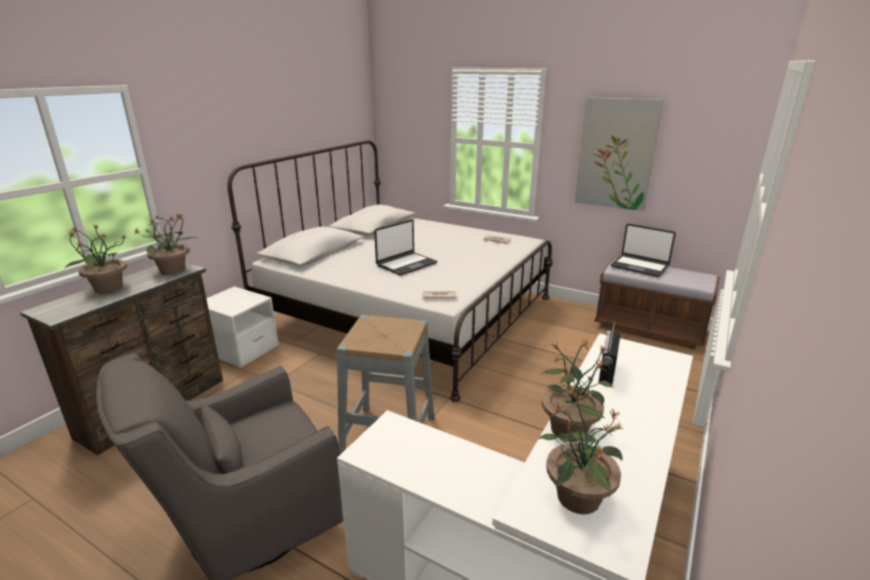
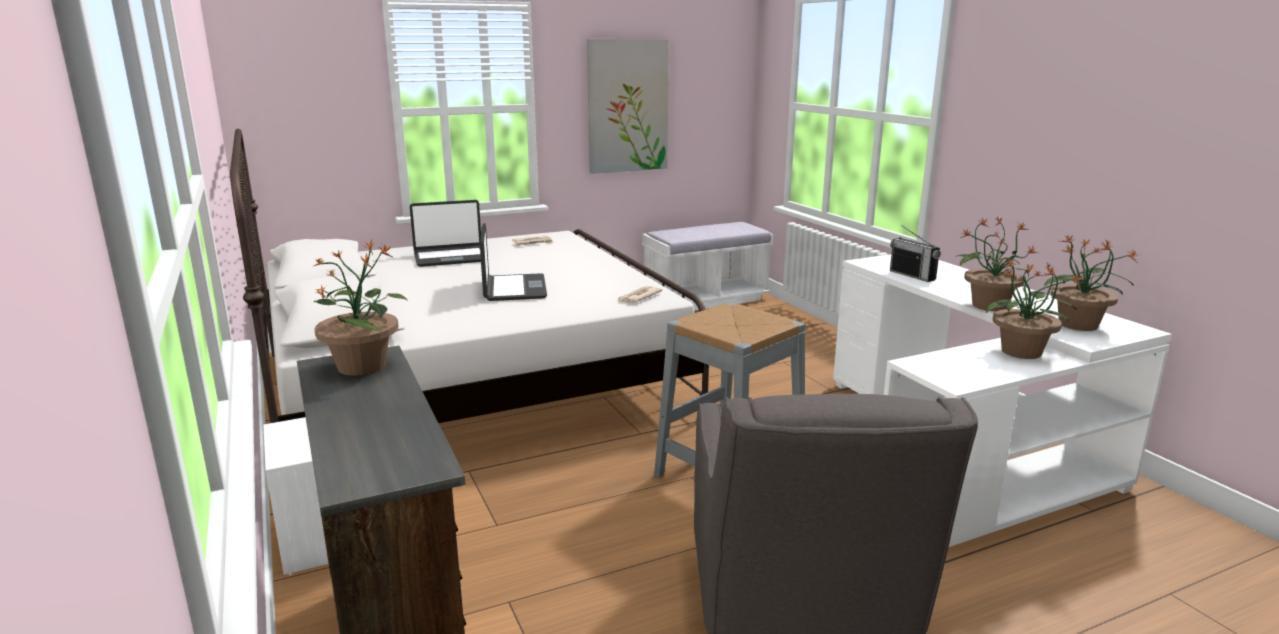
camera: 55 degrees left, 5 degrees down
(107, 288) = (349, 420): potted plant -> potted plant (1022, 352)
(639, 266) = (686, 230): laptop -> laptop (450, 258)
(649, 329) = (705, 300): brown bench -> white bench

